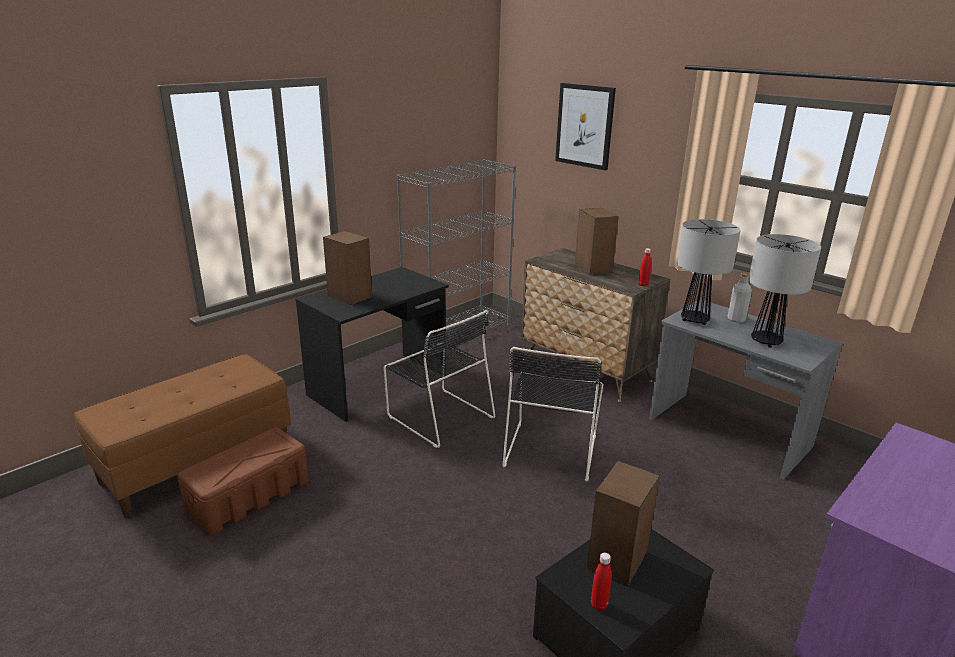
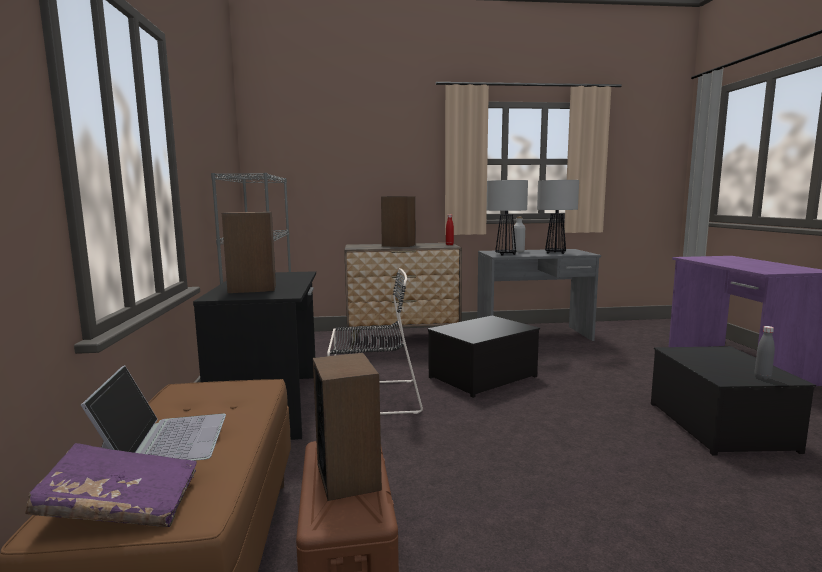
camera: 50 degrees left, 15 degrees down
(114, 415) = (122, 506): none -> purple book
(177, 390) = (164, 439): none -> laptop
(551, 448) = (483, 377): black chair -> storage box
(585, 126) = (343, 139): picture -> none
(599, 605) = (762, 378): red bottle -> grey bottle
(618, 560) = (709, 361): speaker -> speaker (348, 476)

